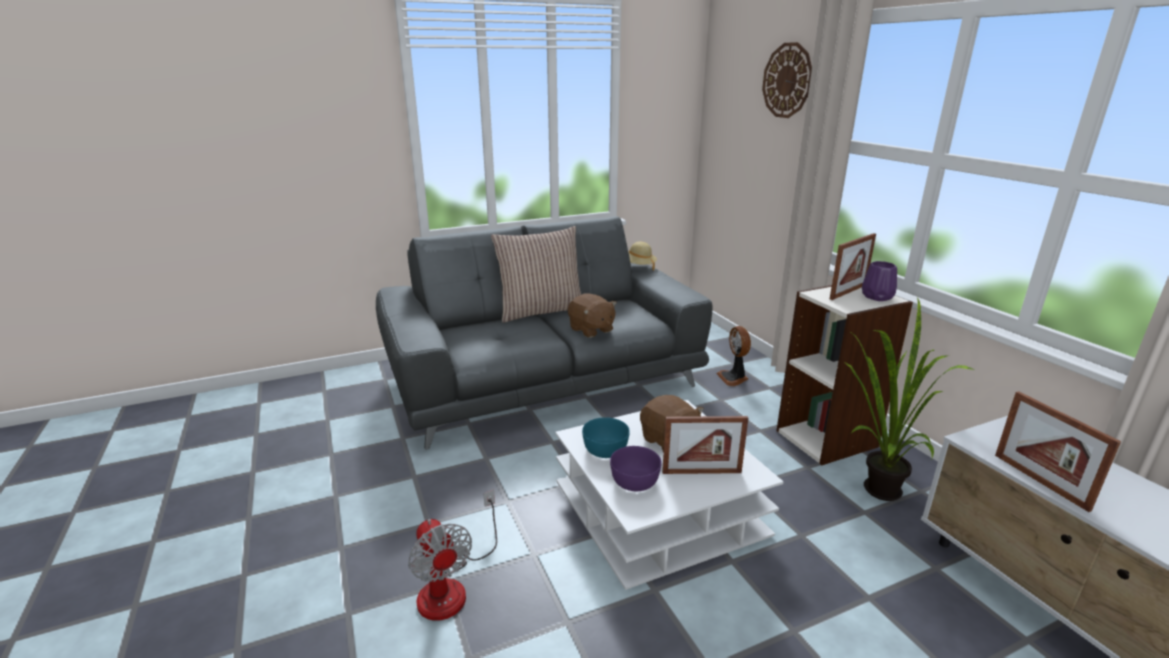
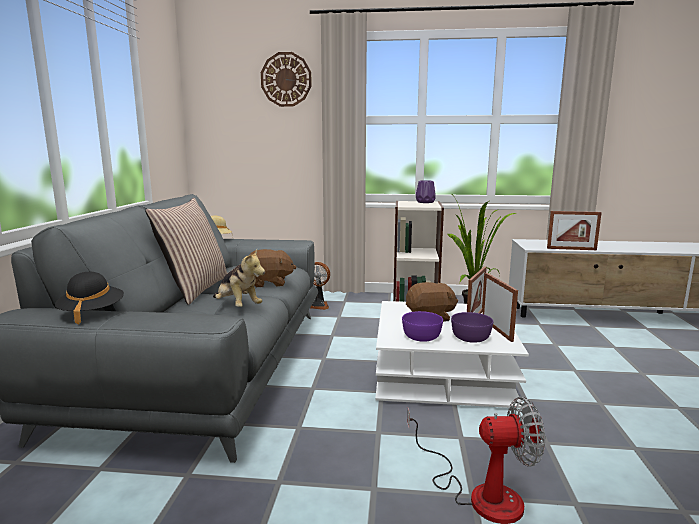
camera: 60 degrees left, 10 degrees down
(409, 305) = (92, 313): none -> black hat
(517, 339) = (237, 306): none -> plush toy
(606, 449) = (421, 336): turquoise bowl -> purple bowl
(848, 292) = (411, 203): picture frame -> picture frame (496, 329)

